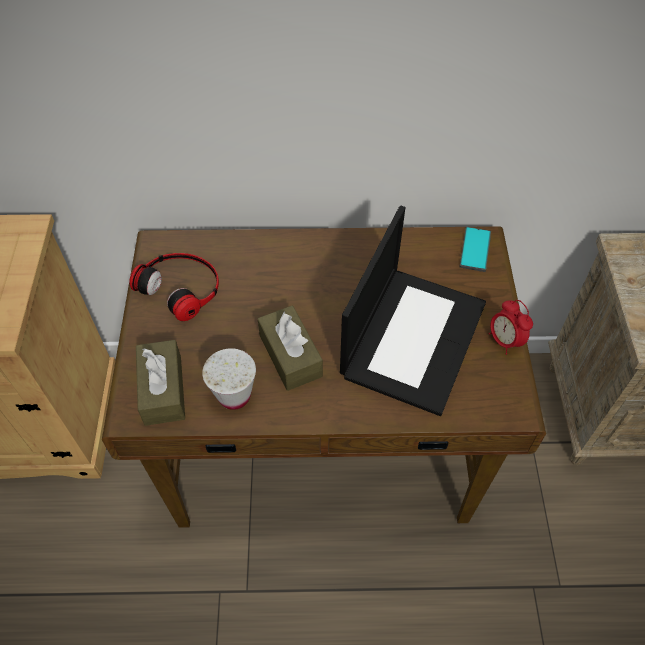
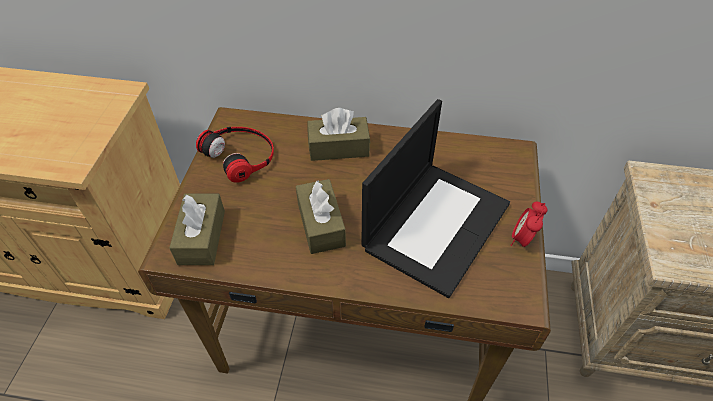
camera: 10 degrees right, 5 degrees down
(234, 395) = (262, 251): white cup -> none
(289, 263) = (338, 148): none -> brown tissue box
(475, 249) = (507, 157): phone -> none
(504, 340) = (522, 239): alarm clock -> alarm clock turned 45 degrees clockwise

